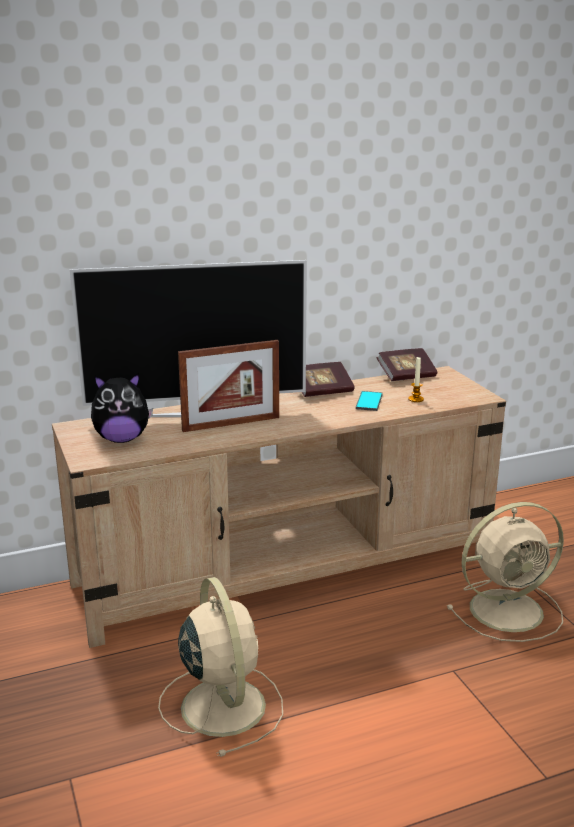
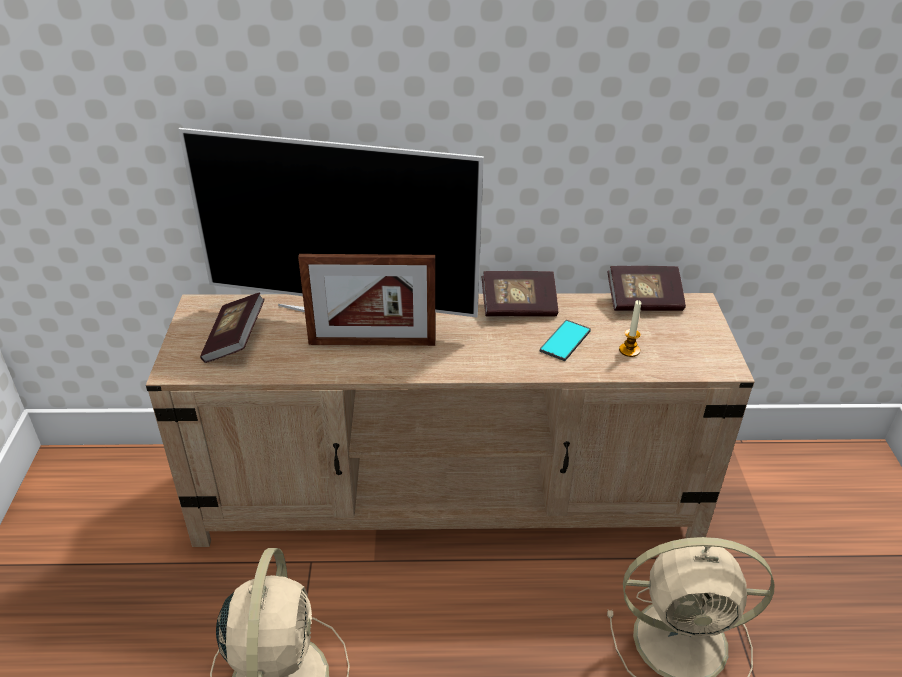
camera: 20 degrees right, 15 degrees up
(122, 439) = (235, 340): plush toy -> book

